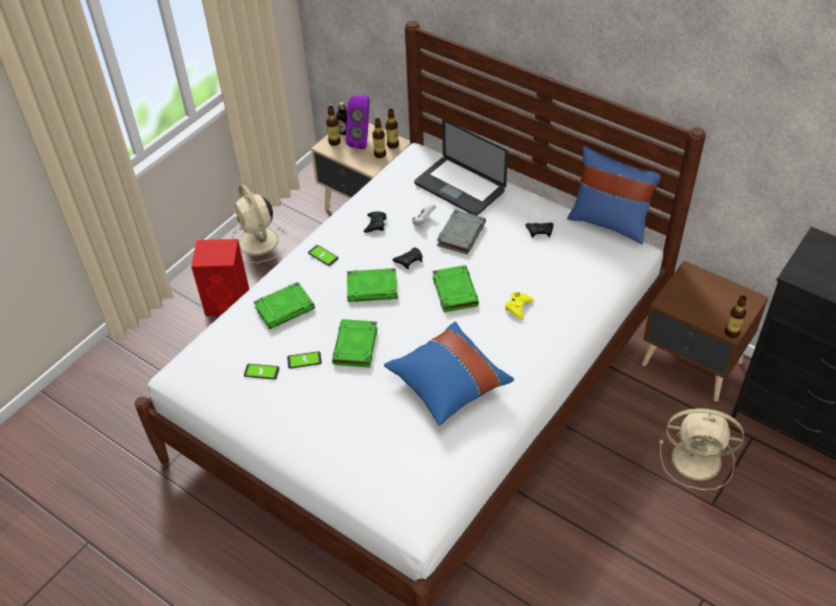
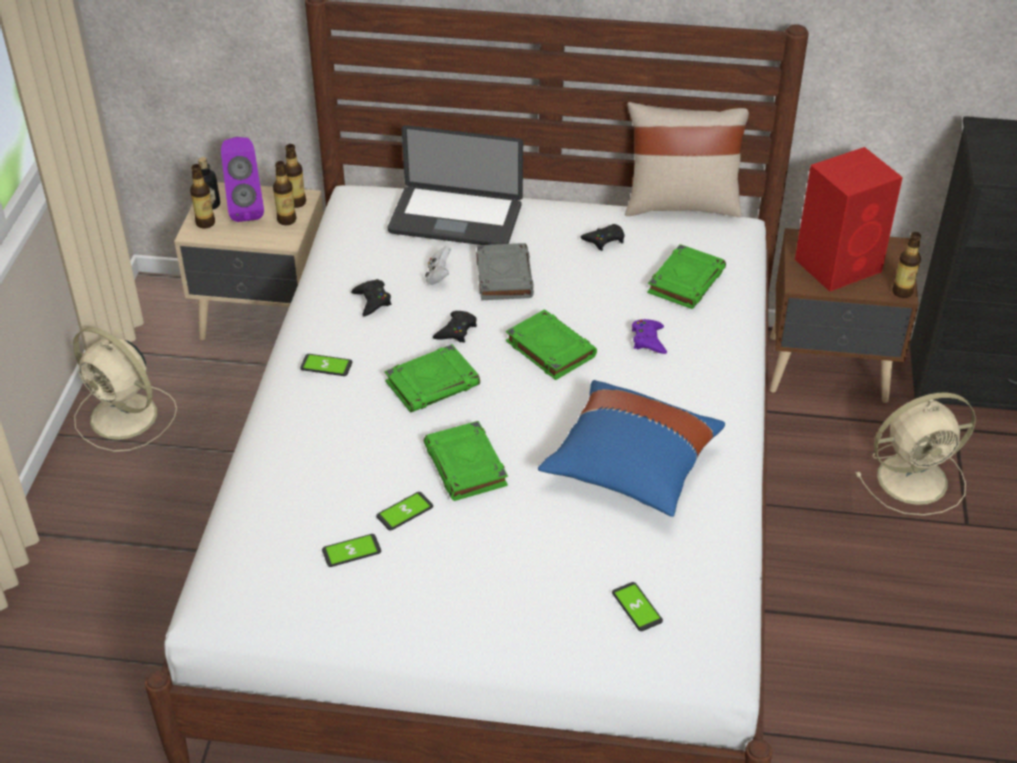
camera: 30 degrees left, 5 degrees down
(229, 302) = (134, 517): red speaker -> red speaker (839, 265)
(285, 308) = (322, 453): green book -> green book (686, 281)
(390, 471) = (637, 607): none -> phone
(518, 307) = (648, 340): yellow game controller -> purple game controller
(609, 222) = (681, 204): blue pillow -> beige pillow

